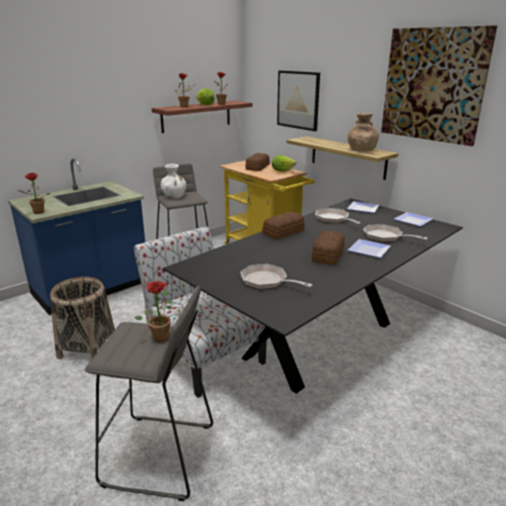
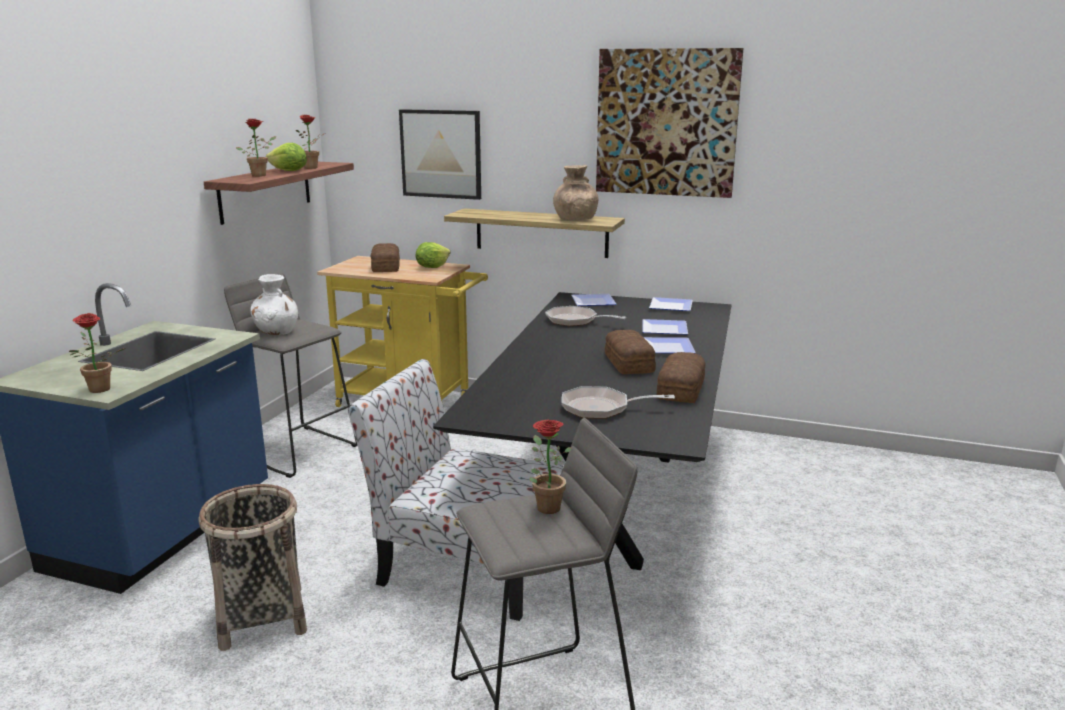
camera: 30 degrees left, 5 degrees down
(284, 232) = (535, 347): bread -> bread (682, 389)
(386, 237) = (666, 330): frying pan -> plate

